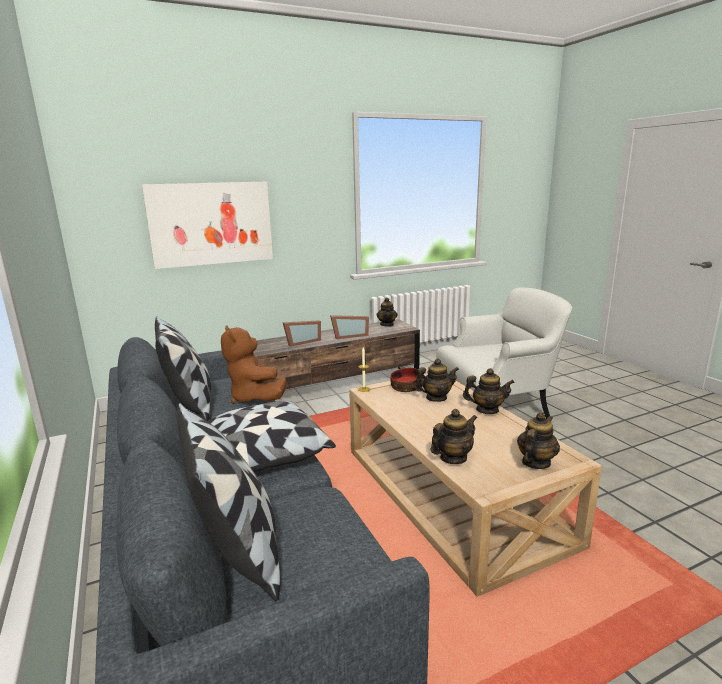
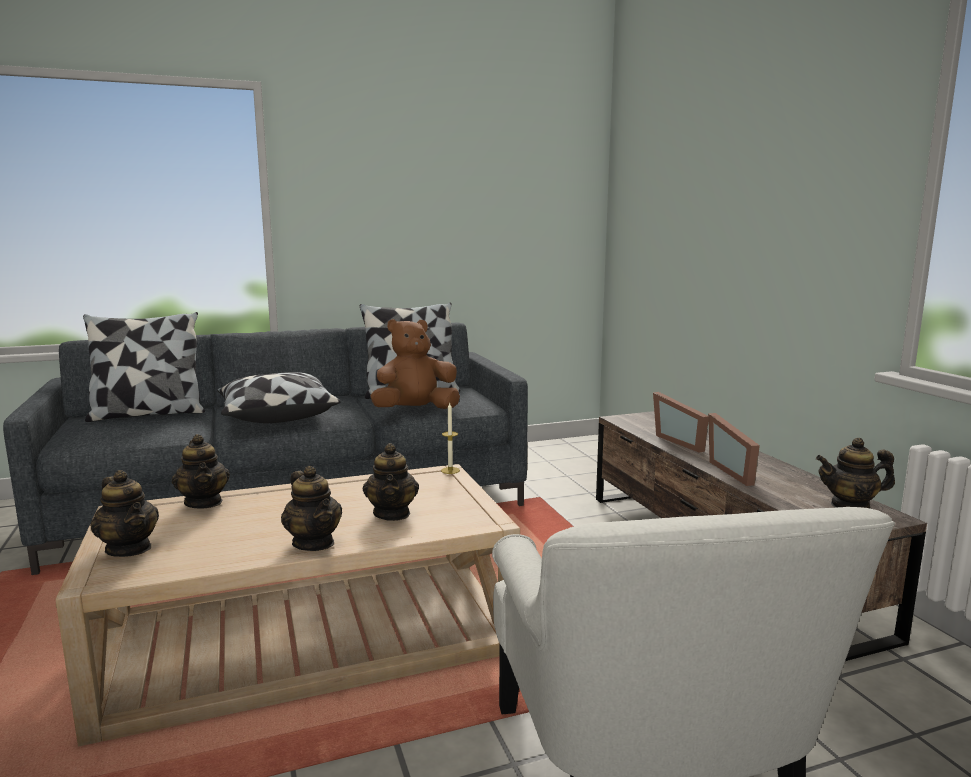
camera: 95 degrees right, 5 degrees down
(211, 223) = (702, 228): picture -> none
(406, 387) = (446, 496): bowl -> none
(487, 410) = (314, 543): teapot -> teapot turned 45 degrees counterclockwise

